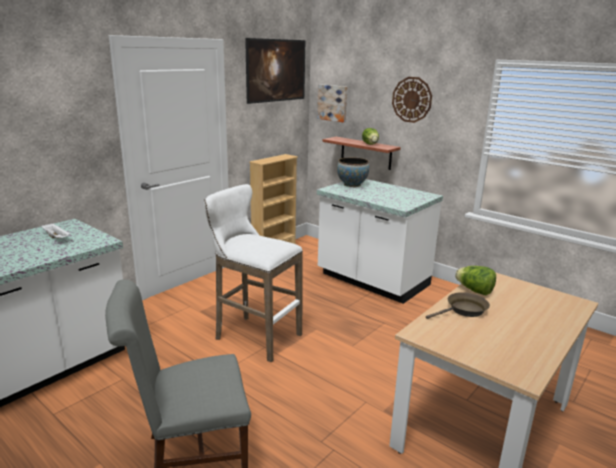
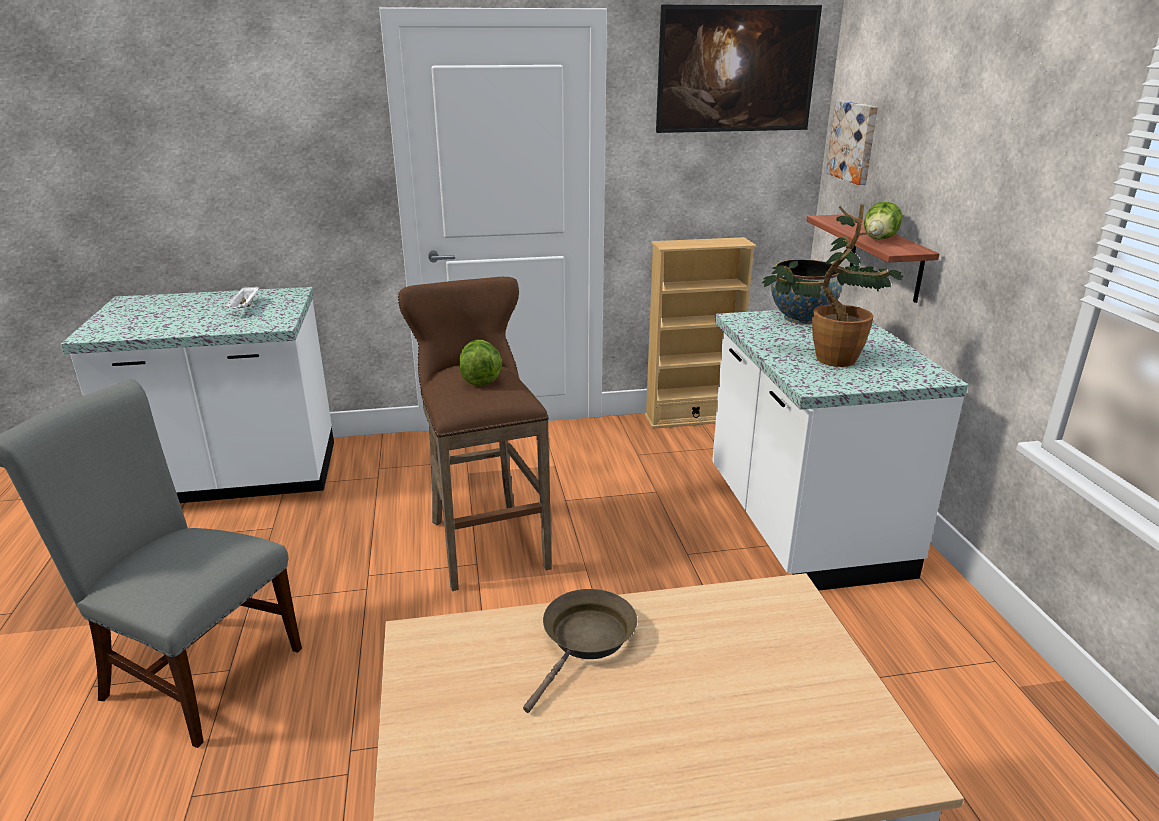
camera: 40 degrees right, 5 degrees up
(254, 336) = (485, 541): white stool -> brown stool
(387, 196) = (825, 357): none -> potted plant
(412, 99) = (973, 143): wall clock -> none
(464, 310) = (586, 641): brown frying pan -> brown frying pan turned 75 degrees counterclockwise
(474, 291) = (688, 613): lettuce -> lettuce (480, 378)

